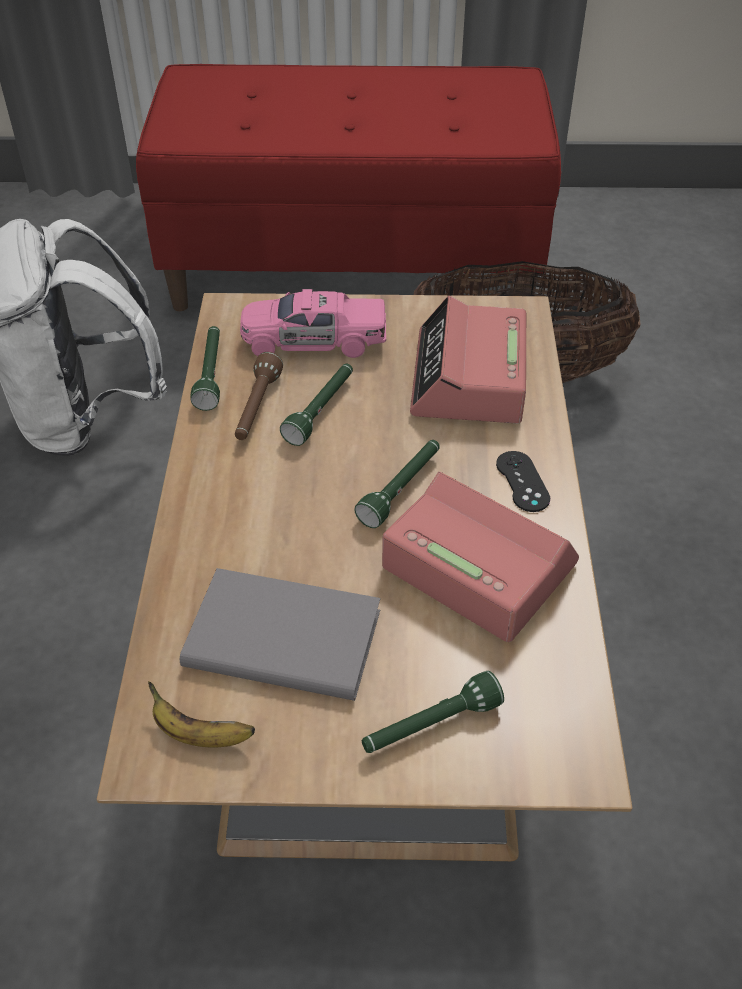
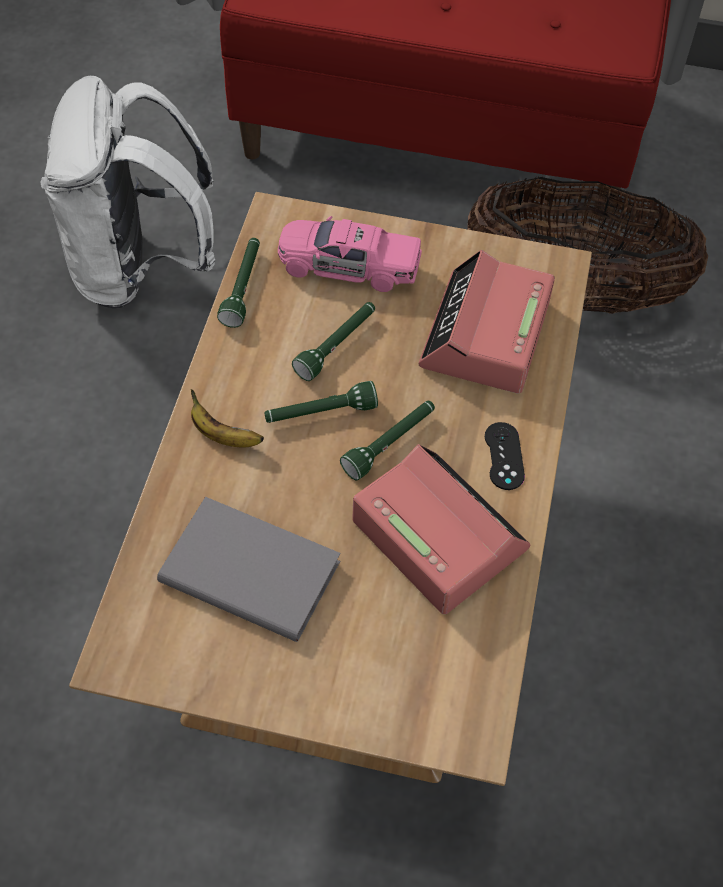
camera: 10 degrees right, 10 degrees up
(199, 735) = (161, 646): banana -> banana (223, 436)
(256, 408) = (278, 333): brown flashlight -> none
(430, 726) = (355, 677): green flashlight -> green flashlight (320, 413)

